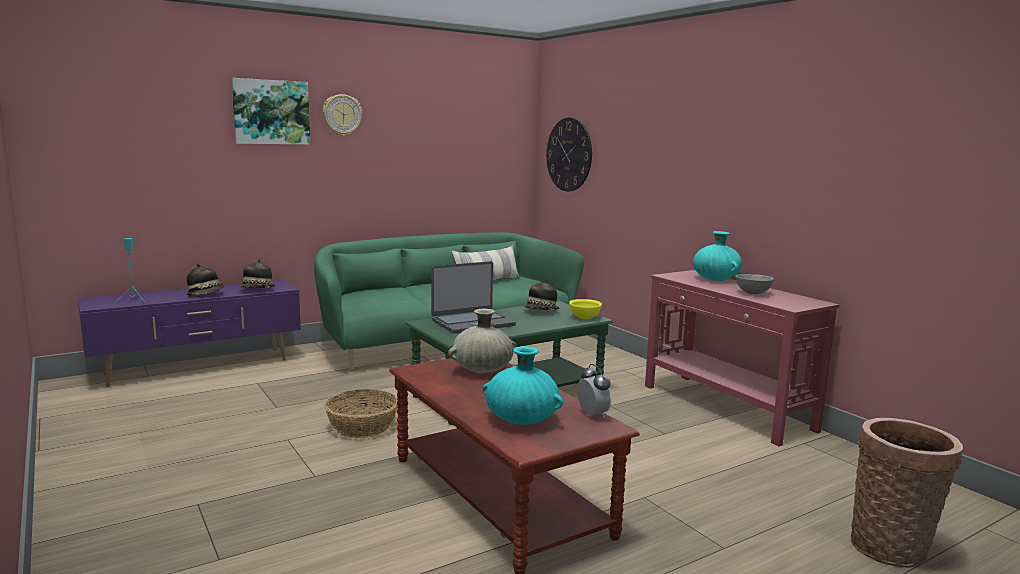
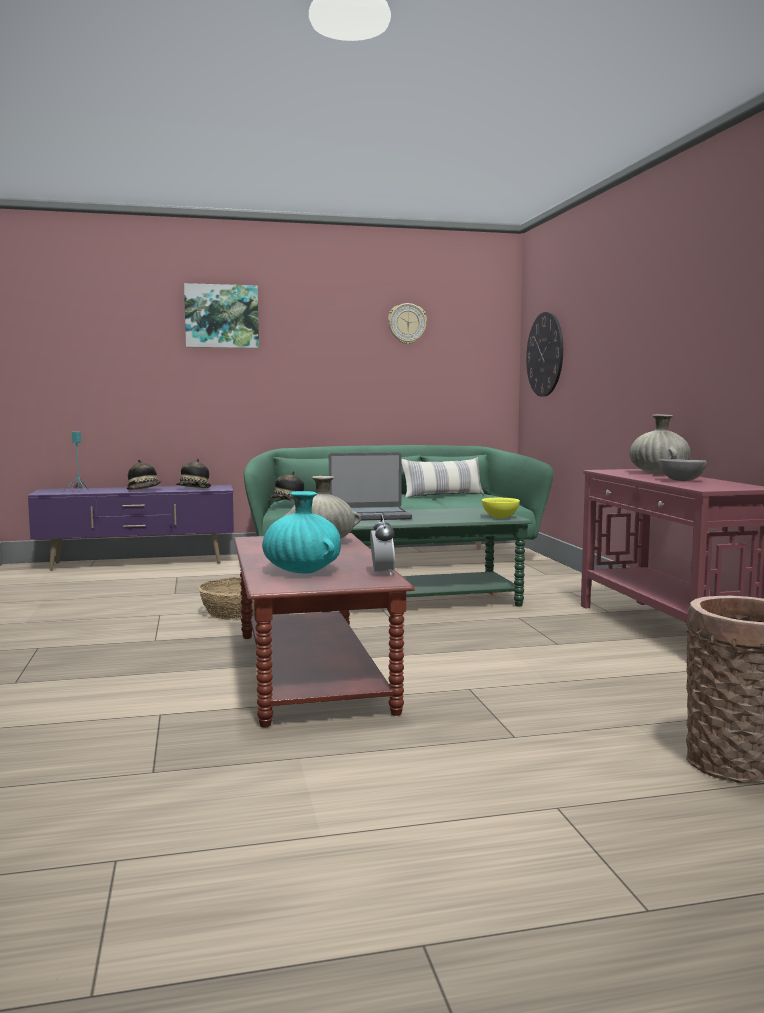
camera: 20 degrees right, 5 degrees down
(342, 115) = (293, 318): wall clock -> wall clock (407, 323)
(541, 311) = (458, 512): hat -> hat (287, 502)
(715, 279) = (658, 473): turquoise vase -> beige vase

